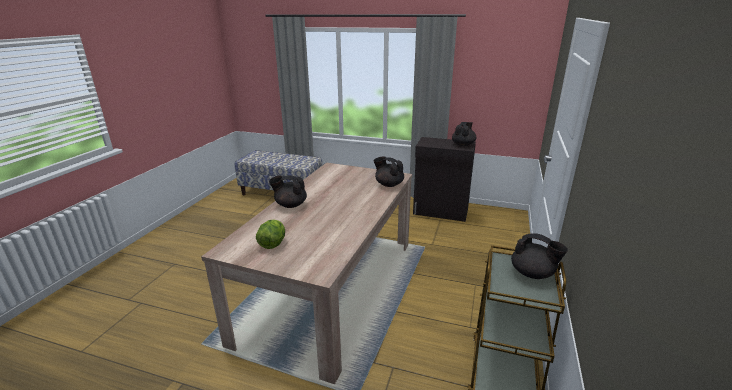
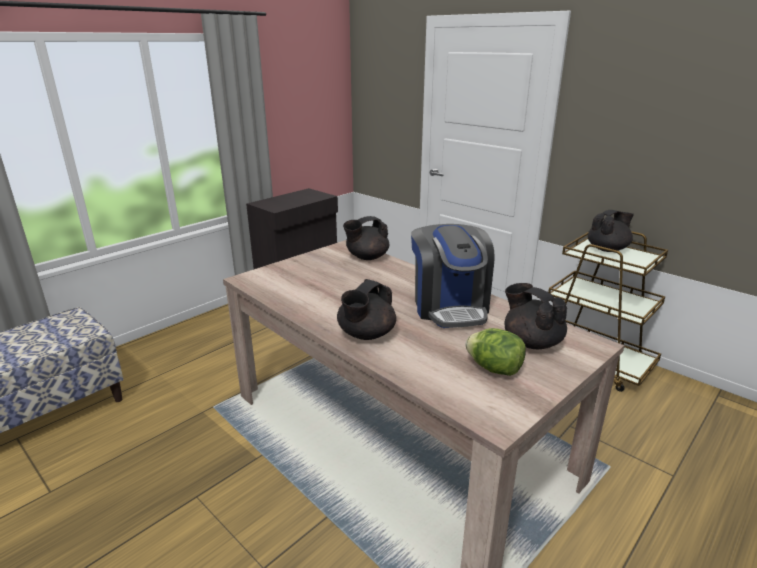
camera: 65 degrees left, 0 degrees up
(339, 220) = (449, 307): none -> coffee machine
(463, 144) = (310, 194): black teapot -> black teapot (531, 342)

